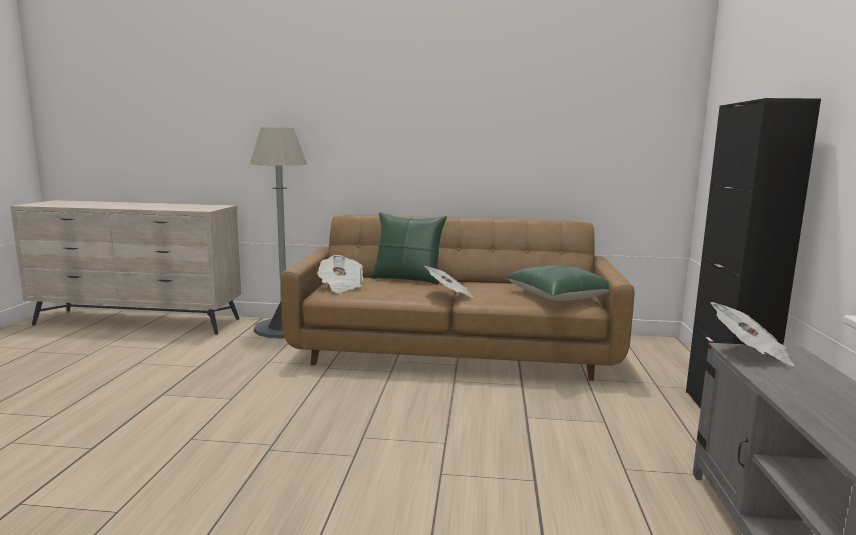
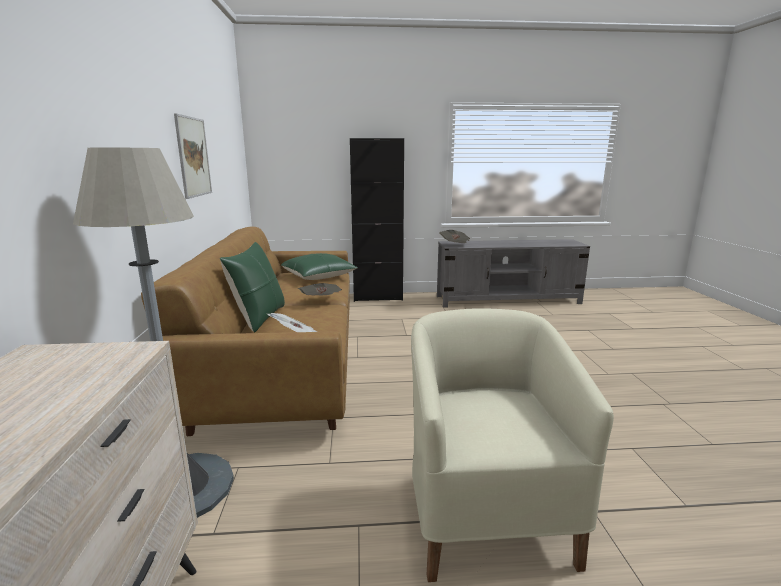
camera: 100 degrees left, 5 degrees up
(153, 404) = (485, 513): none -> beige armchair
(482, 136) = (193, 157): none -> picture

